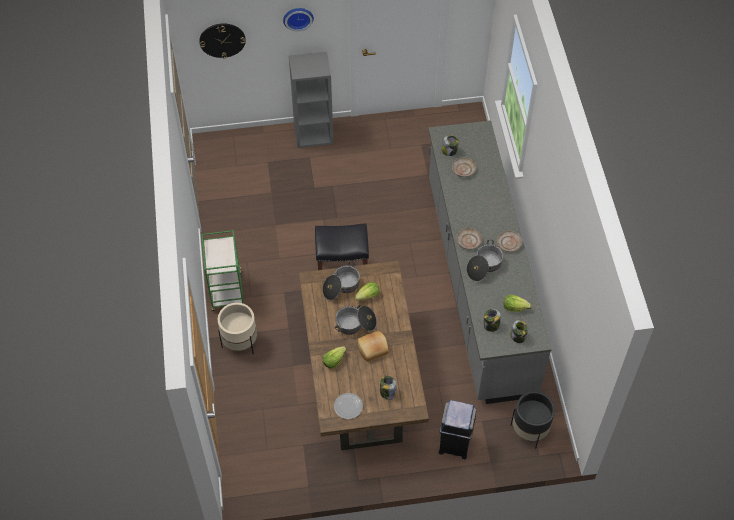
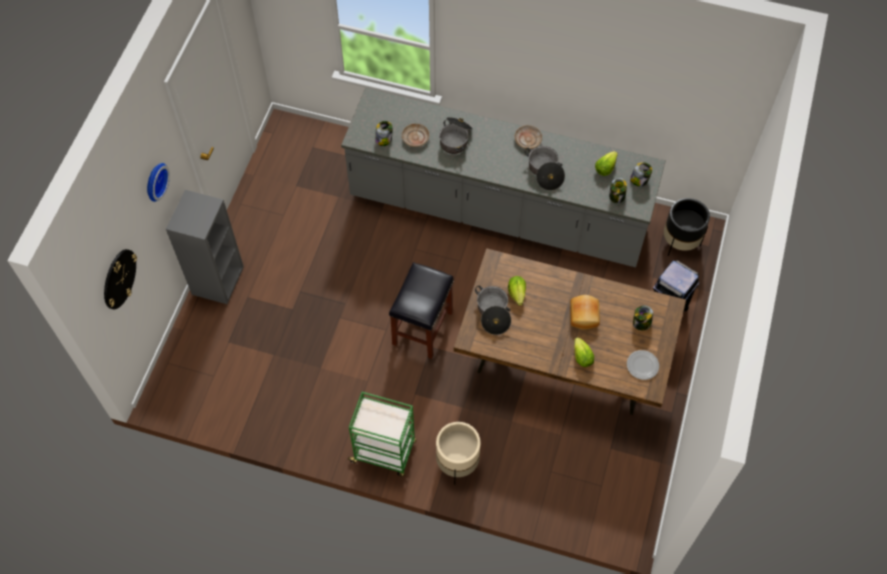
camera: 65 degrees left, 5 degrees up
(355, 324) = (546, 319): cooking pot -> cooking pot (455, 139)
(468, 241) = (507, 172): beige plate -> none

